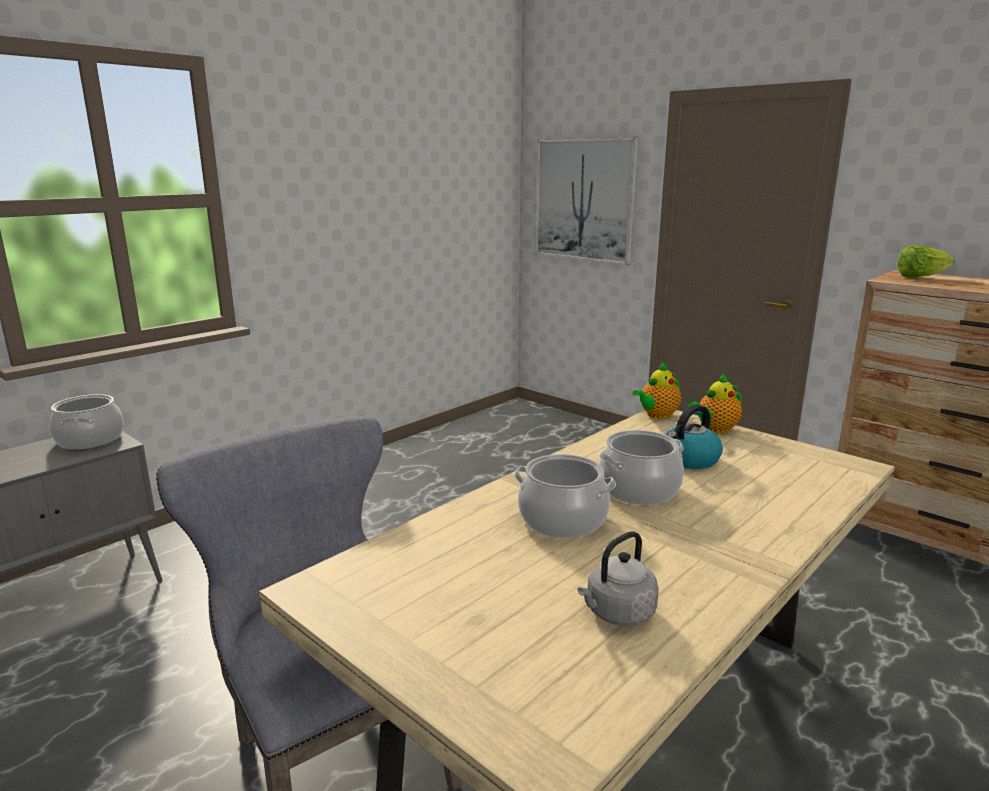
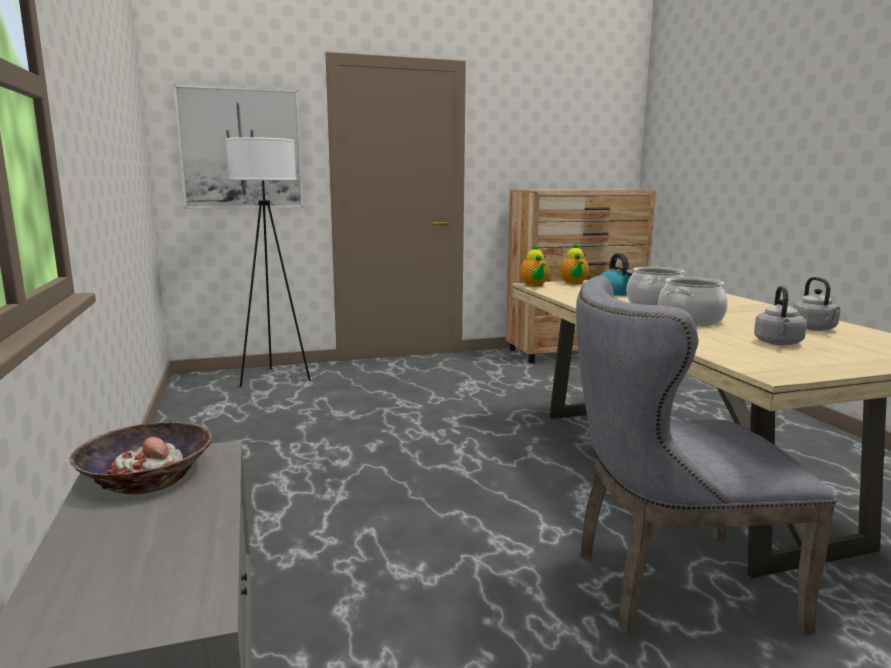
camera: 60 degrees left, 5 degrees down
(89, 439) = (146, 471): cooking pot -> bowl
(479, 586) = (778, 343): none -> grey kettle
(561, 430) = (274, 378): none -> white floor lamp
(920, 277) = (540, 189): lettuce -> none

